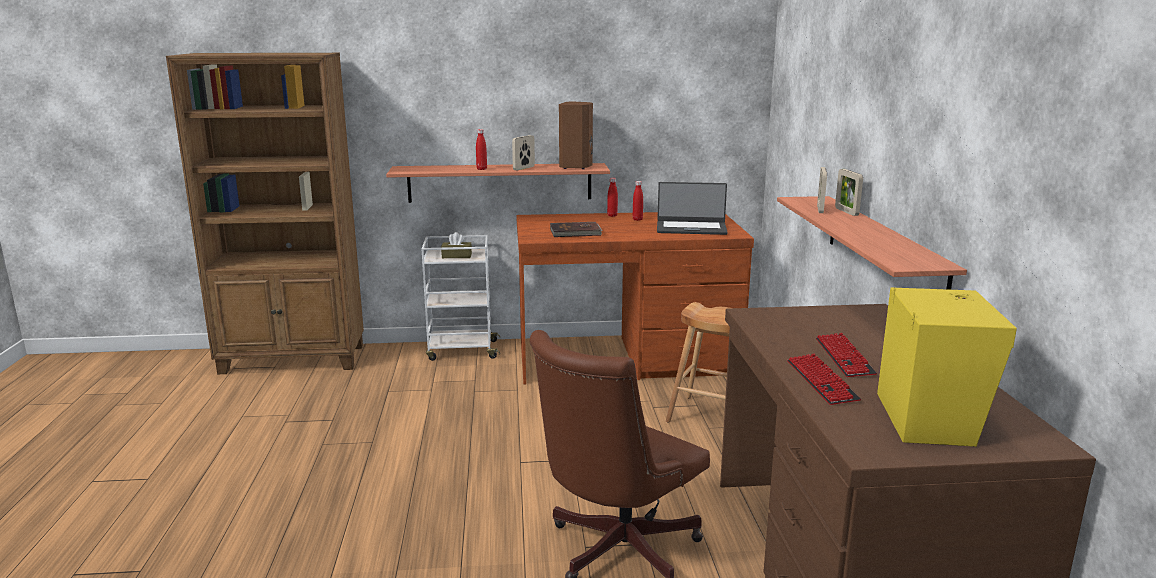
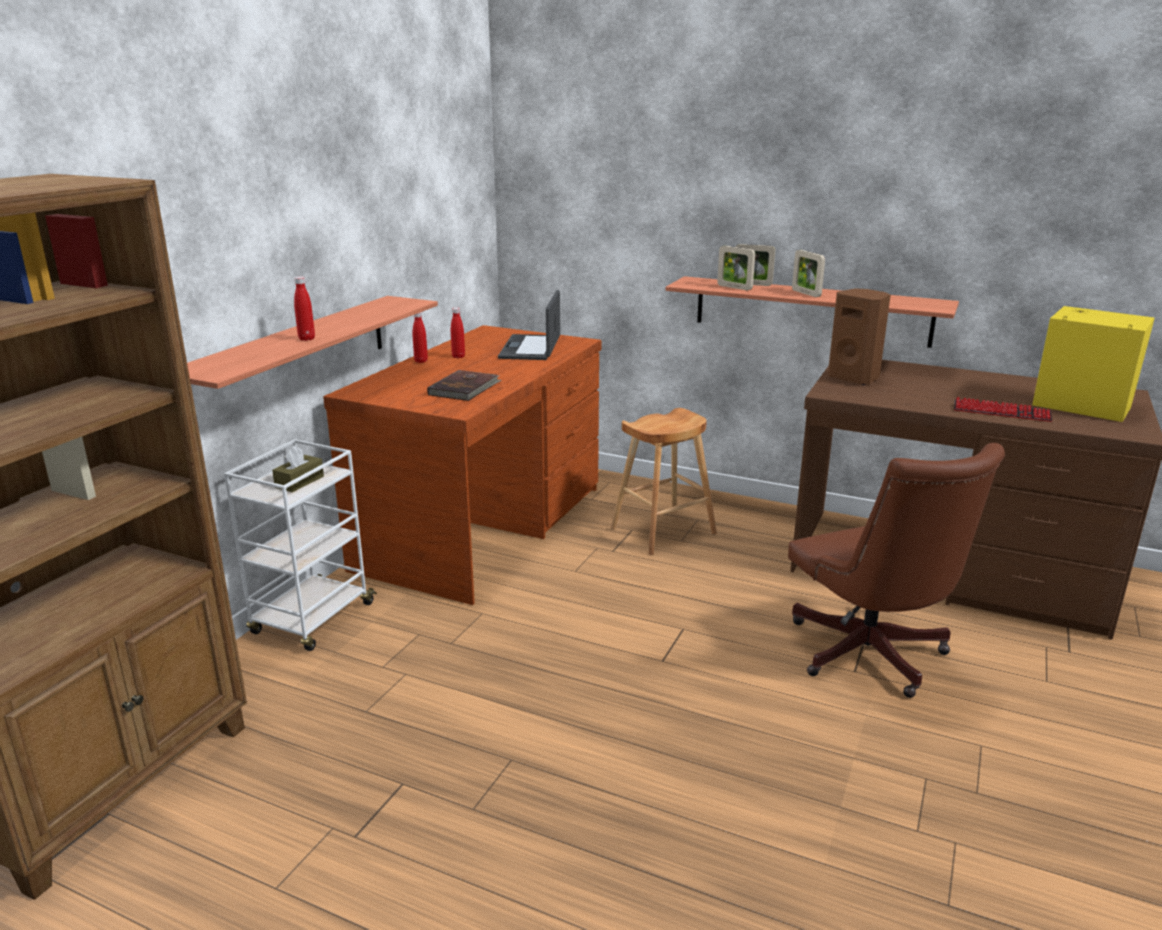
camera: 60 degrees left, 5 degrees up
(524, 168) = (346, 323): picture frame -> picture frame (806, 293)
(576, 167) = (389, 306): brown speaker -> brown speaker (855, 378)
(691, 228) = (531, 348): laptop -> laptop turned 150 degrees clockwise
(844, 357) = (953, 394): keyboard -> none

